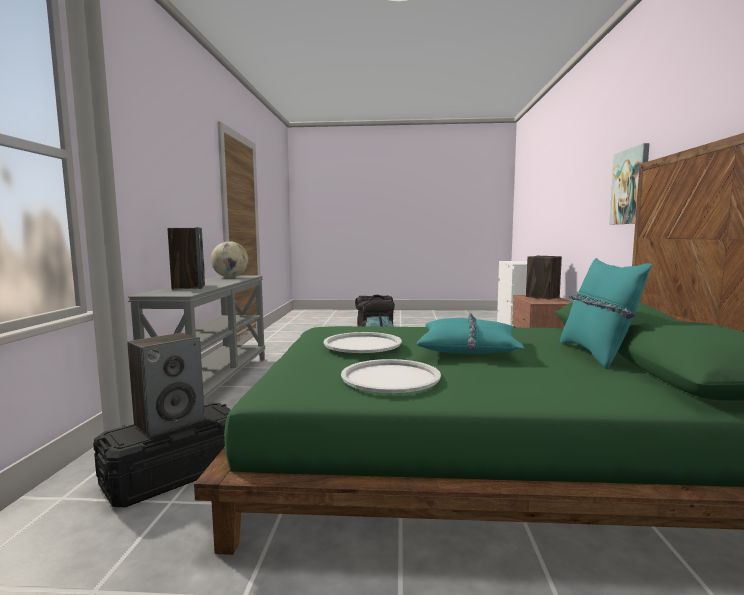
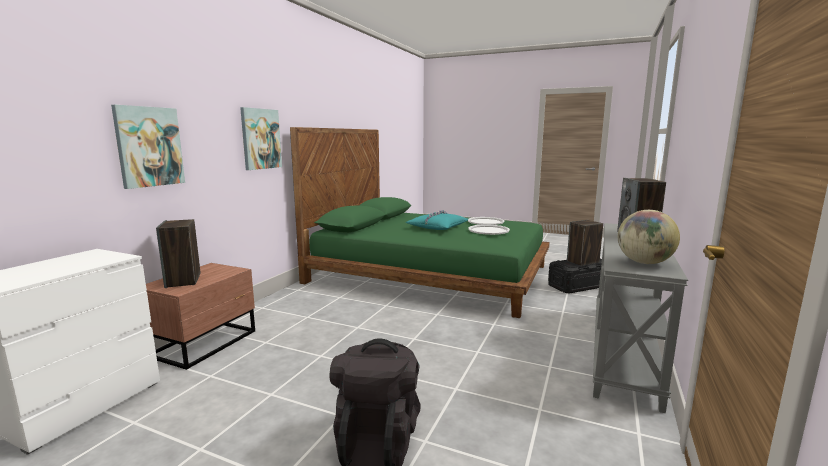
camera: 160 degrees left, 5 degrees up
(574, 203) = (149, 146): none -> picture
(597, 354) = (388, 222): turquoise pillow -> none

